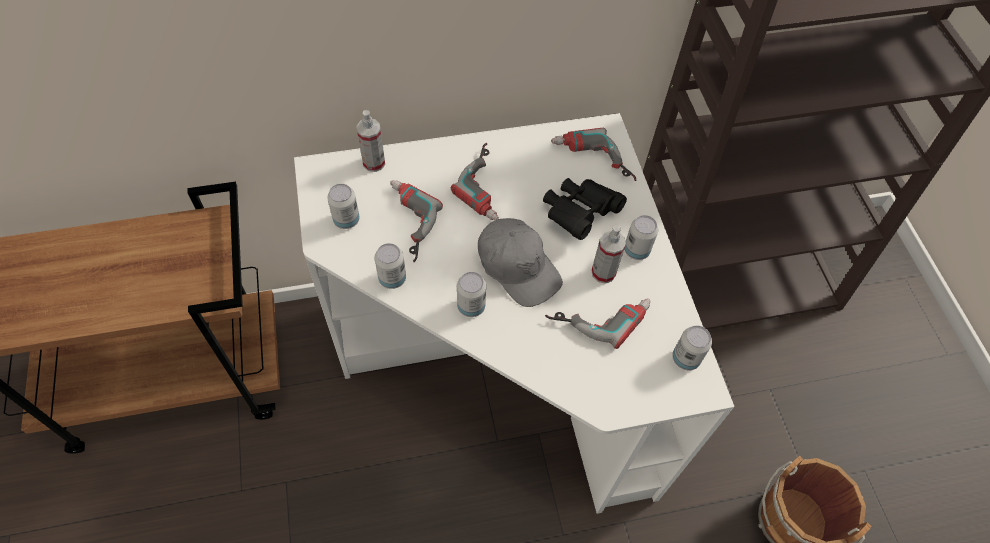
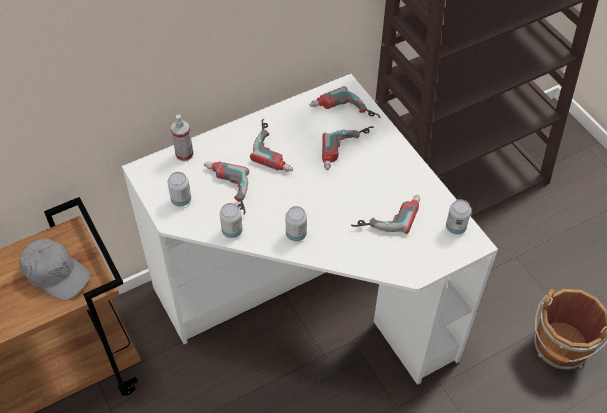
camera: 15 degrees left, 5 degrees down
(518, 267) = (318, 199): grey cap -> grey cap (56, 273)
(579, 214) = (348, 151): black binoculars -> power drill
(603, 273) = (380, 186): spray bottle -> none
(636, 250) = (397, 165): can -> none

